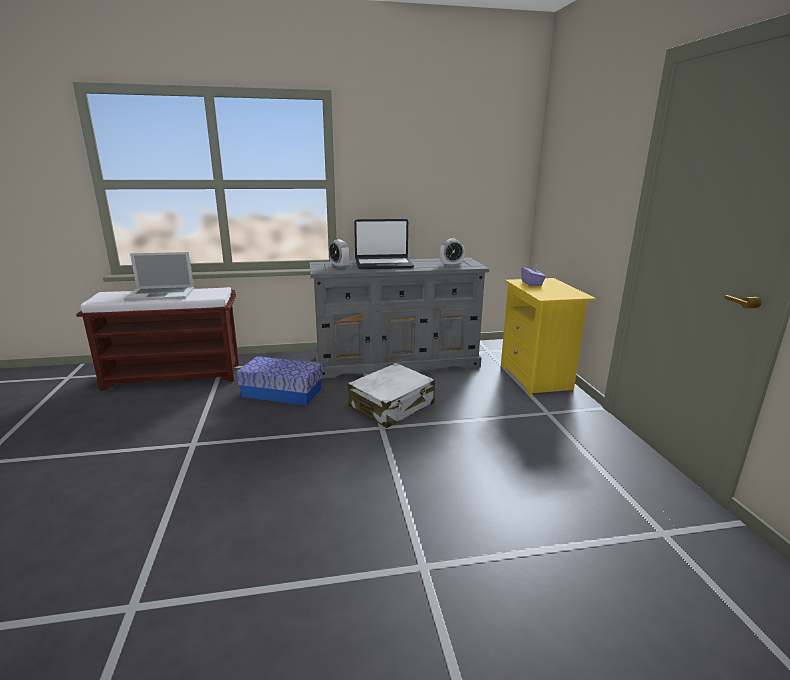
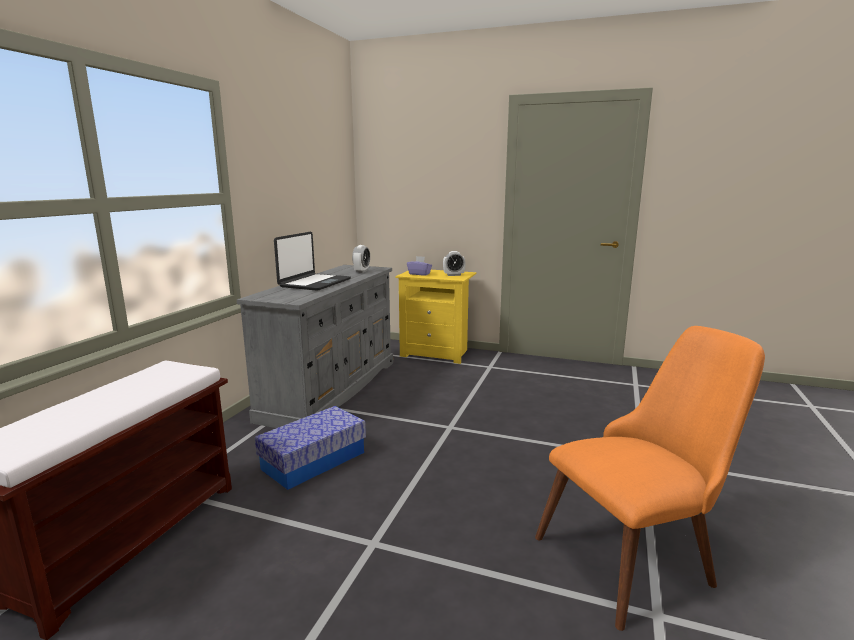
camera: 60 degrees left, 5 degrees down
(161, 294) = (101, 401): laptop -> none
(219, 584) = (638, 554): none -> orange chair
(339, 266) = (289, 294): alarm clock -> alarm clock (453, 275)
(392, 406) = (416, 413): white suitcase -> none

